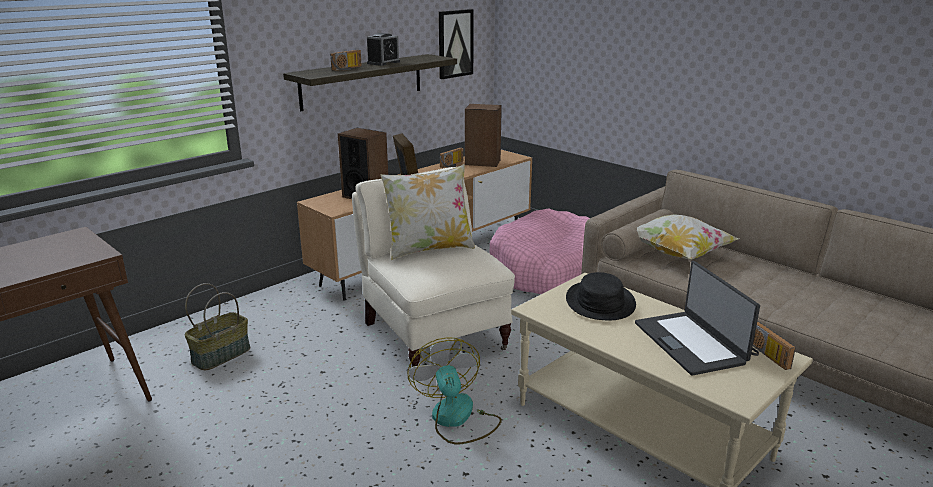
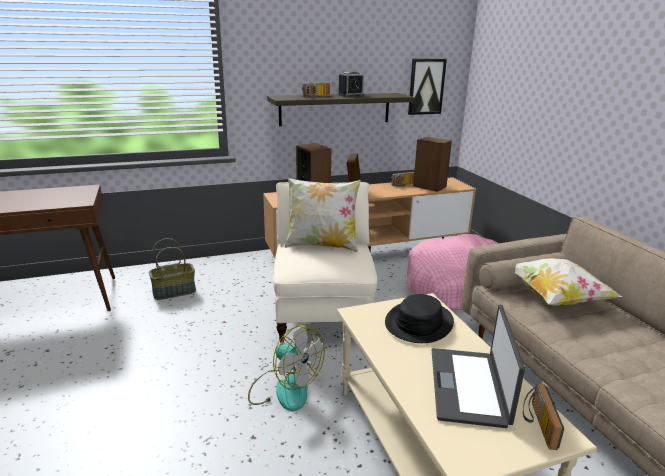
camera: 25 degrees right, 0 degrees up
(456, 419) = (284, 389): fan -> fan turned 120 degrees clockwise

